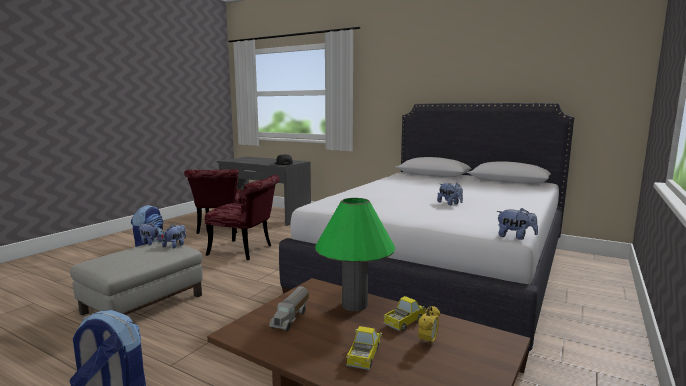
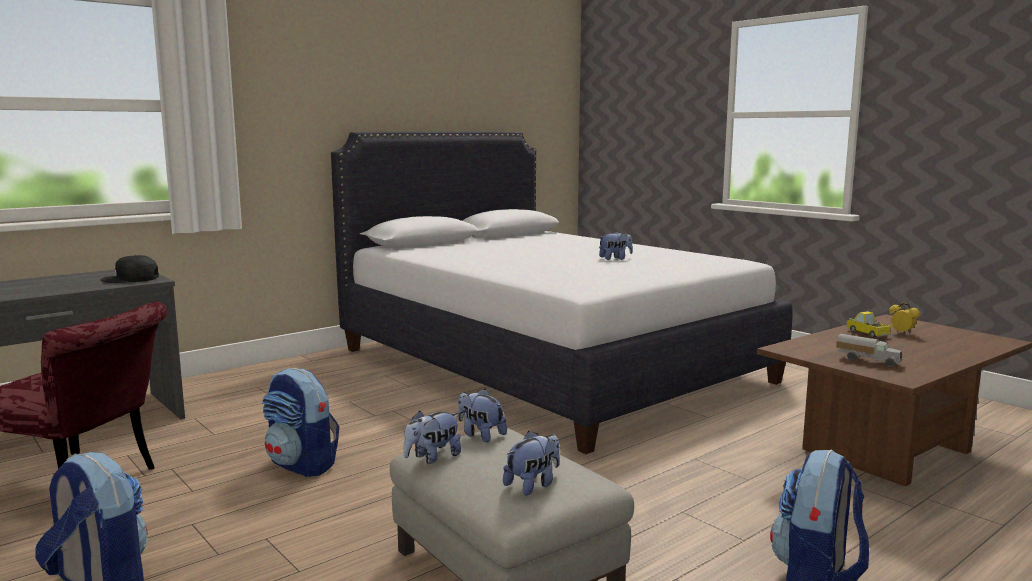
camera: 70 degrees left, 0 degrees up
(246, 251) = (302, 465): red chair -> backpack
(354, 305) = (833, 341): green table lamp -> none
(364, 356) = (932, 349): toy truck -> none
(515, 237) = (755, 262): plush toy -> plush toy (533, 485)

